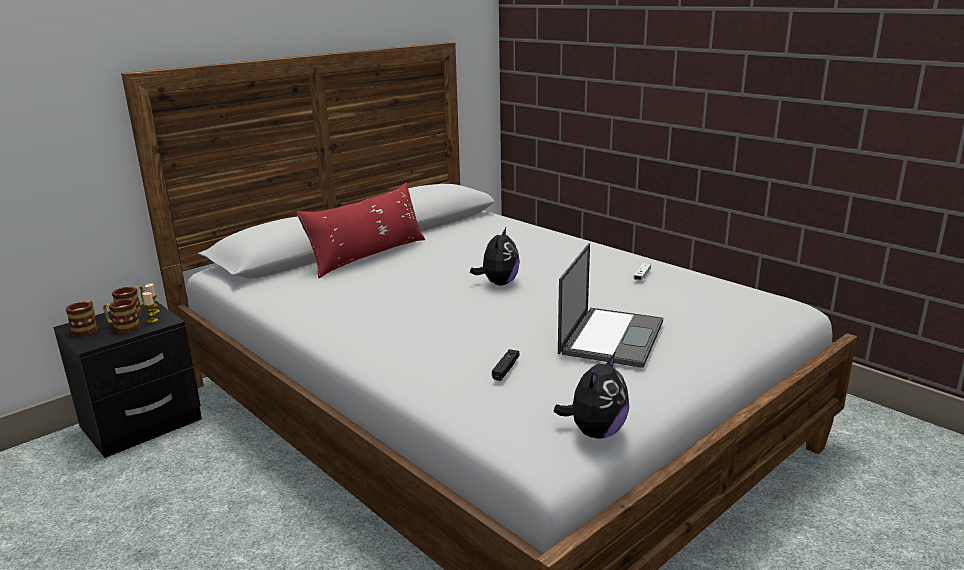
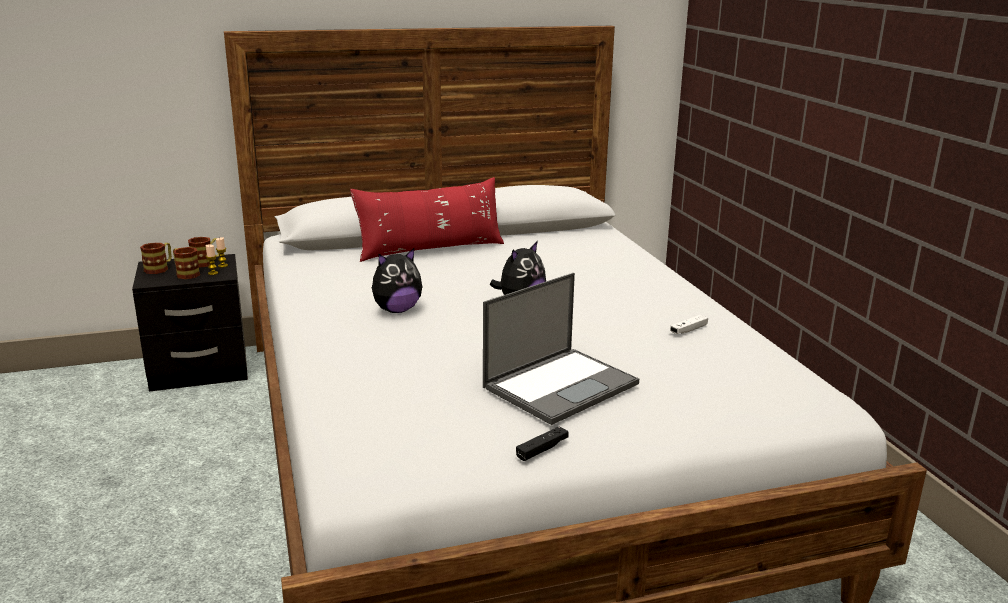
camera: 25 degrees right, 0 degrees up
(505, 369) = (410, 388): black game controller -> black game controller (542, 449)
(595, 432) = (425, 474): plush toy -> plush toy (396, 310)

